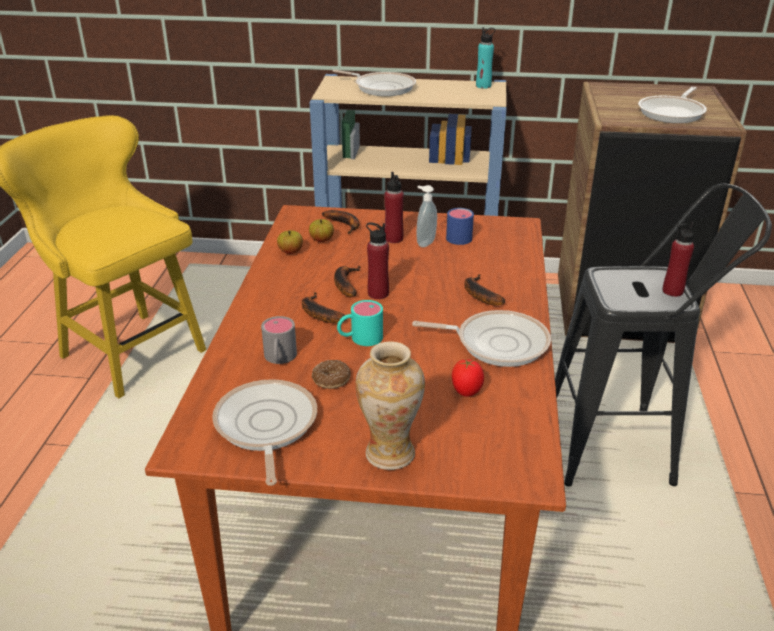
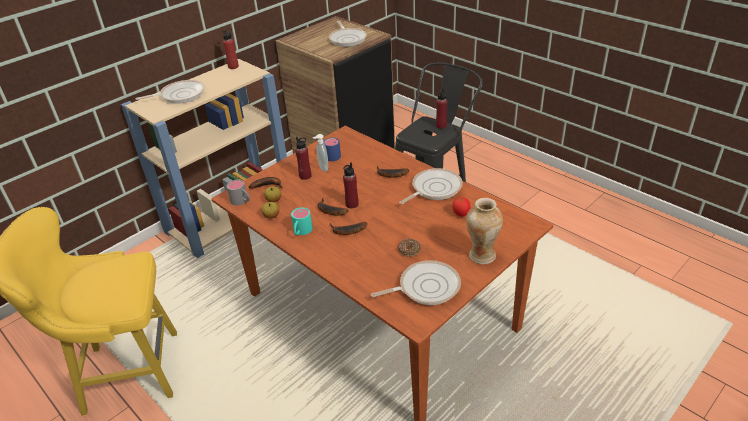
camera: 50 degrees left, 5 degrees up
(265, 426) = (425, 287): frying pan -> frying pan turned 135 degrees clockwise
(279, 359) = (373, 261): grey mug -> grey mug (241, 201)
(360, 338) = (385, 227): turquoise mug -> turquoise mug (301, 232)
(483, 86) = (233, 66): turquoise bottle -> red bottle

